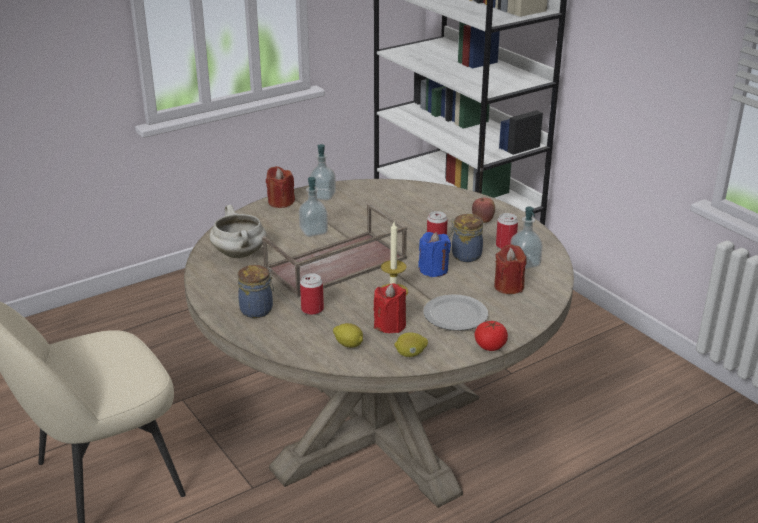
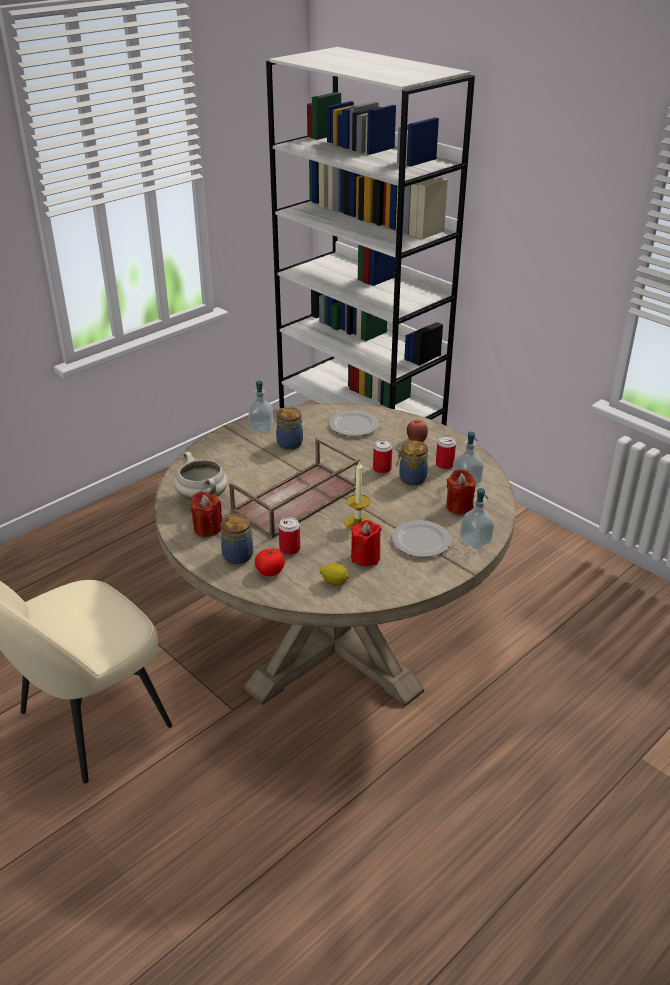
camera: 10 degrees left, 5 degrees up
(281, 202) = (224, 438): red candle -> red candle (207, 528)
(313, 231) = (265, 467): soap dispenser -> soap dispenser (475, 540)
(348, 212) = (290, 443): none -> jar
(410, 354) = (393, 585): lemon -> none
(420, 201) = (354, 425): none -> plate
(433, 270) = (387, 496): blue candle -> none
(490, 346) = (460, 569): tomato -> tomato (270, 571)

